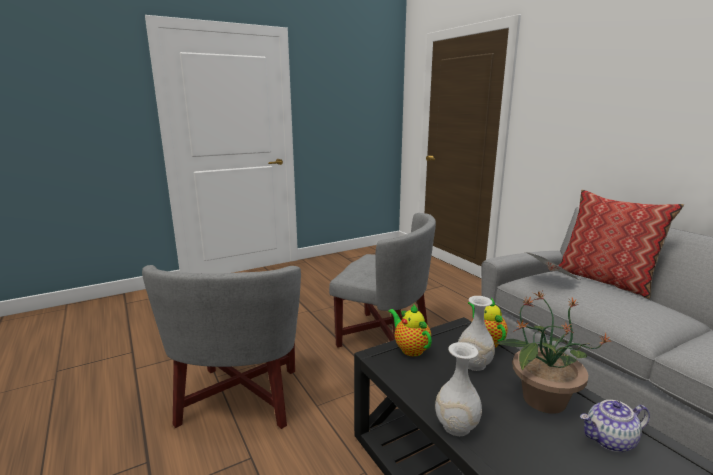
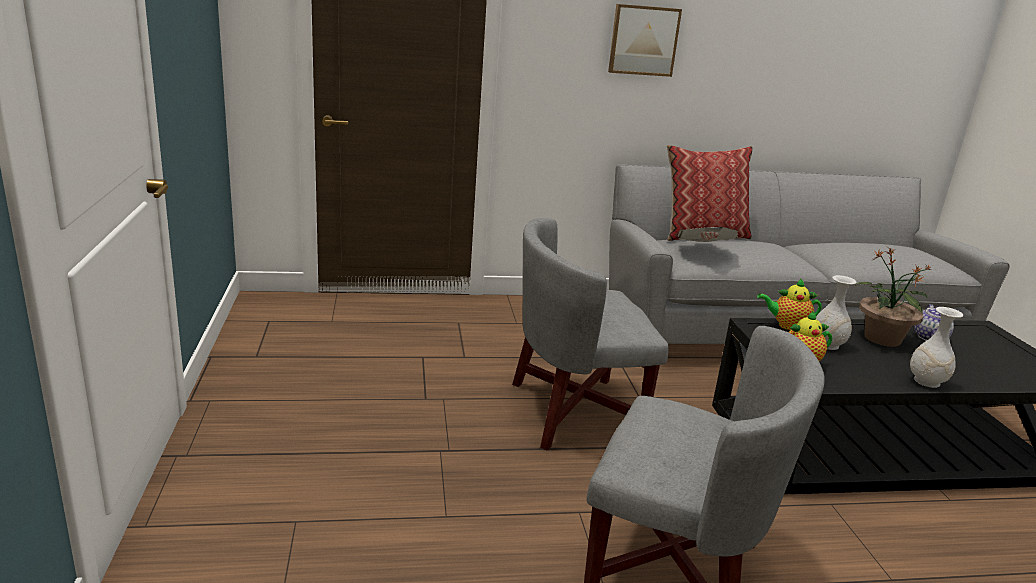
camera: 70 degrees left, 5 degrees up
(384, 337) = (574, 411): grey armchair -> grey armchair turned 150 degrees counterclockwise
(611, 103) = (643, 40): none -> picture

